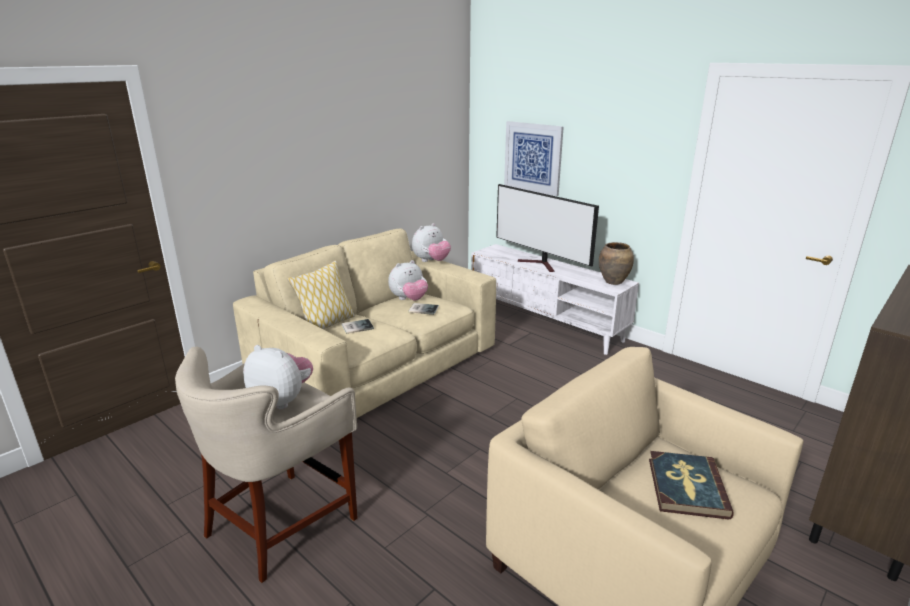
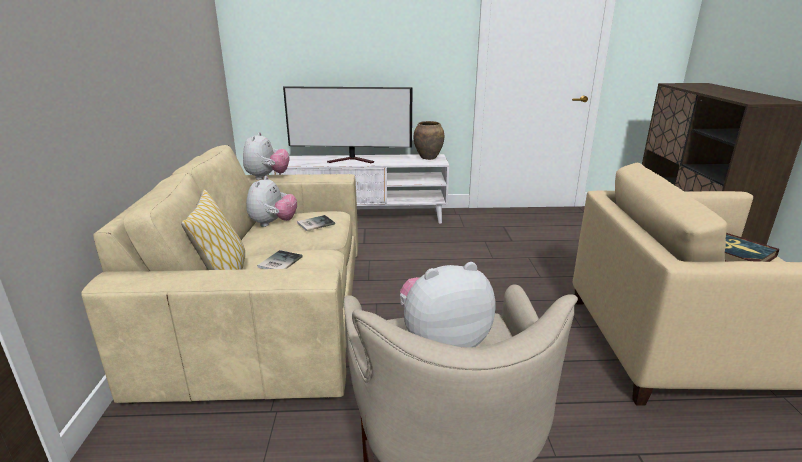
camera: 45 degrees left, 0 degrees up
(533, 157) = (313, 54): picture -> none

